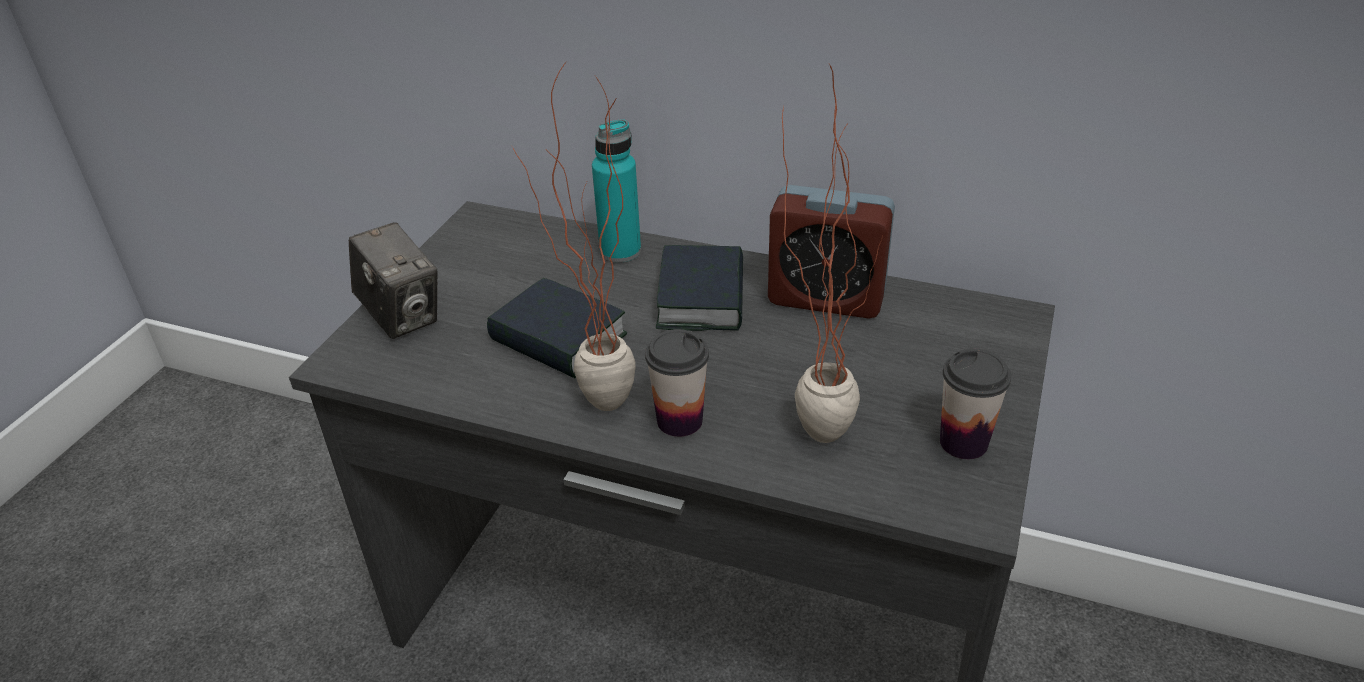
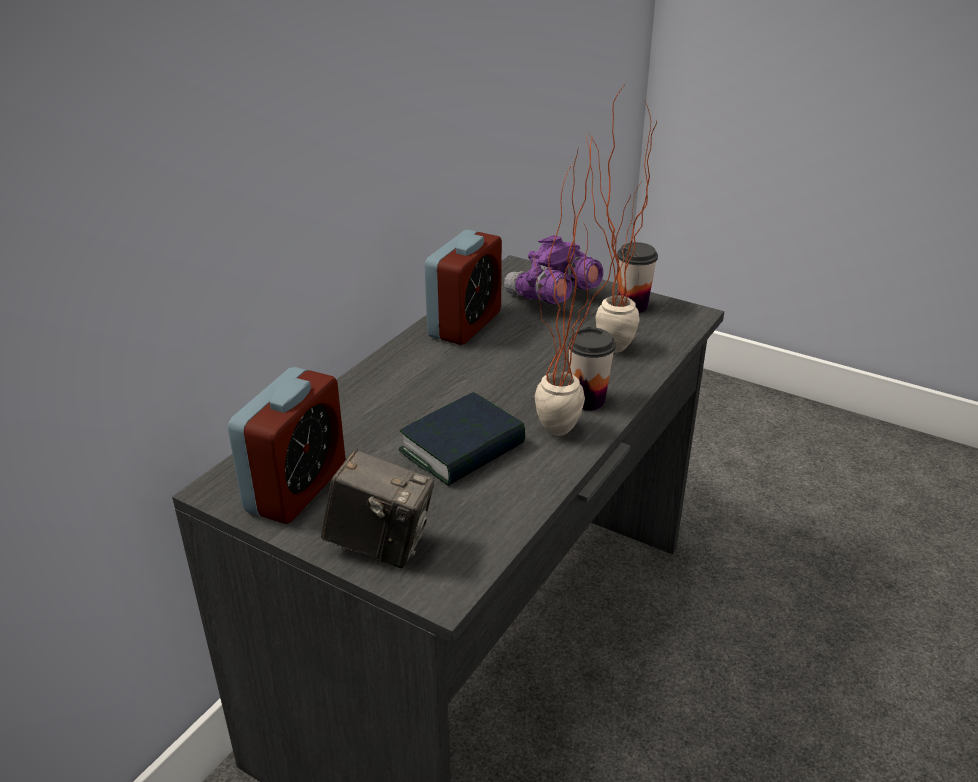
camera: 80 degrees left, 5 degrees down
(402, 316) = (380, 545): camera -> camera turned 45 degrees clockwise
(481, 255) = (296, 488): none -> alarm clock
(620, 251) = (344, 405): turquoise bottle -> none
(702, 298) = (438, 374): book -> none
(942, 359) = (552, 297): none -> purple binoculars

